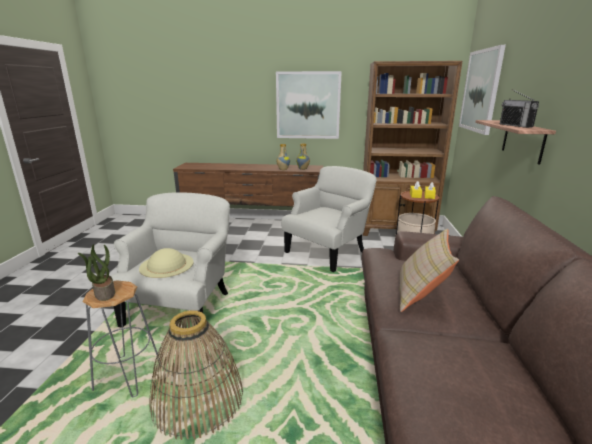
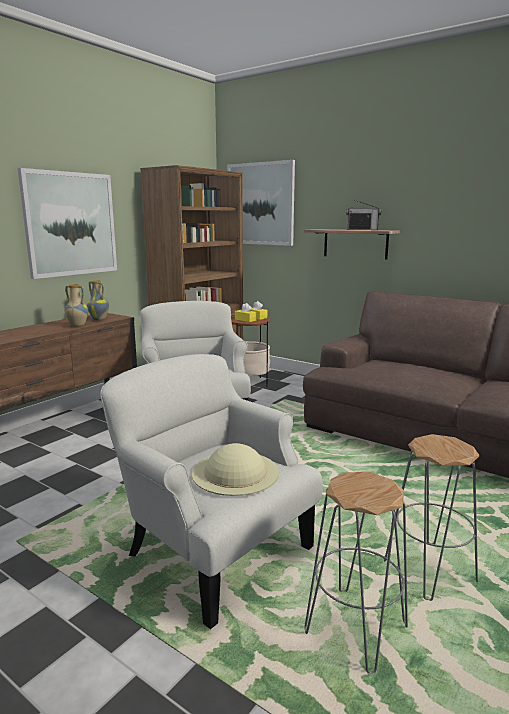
camera: 60 degrees left, 5 degrees down
(104, 293) = (370, 492): potted plant -> none
(198, 399) = (430, 571): basket -> grey stool
(420, 294) = (427, 376): beige pillow -> none

